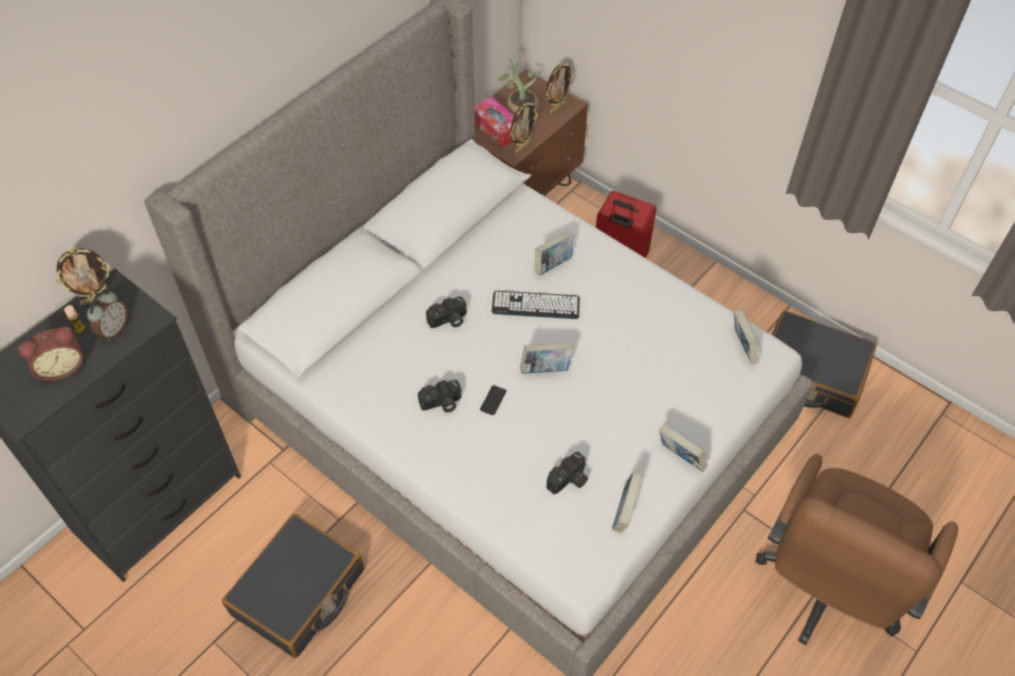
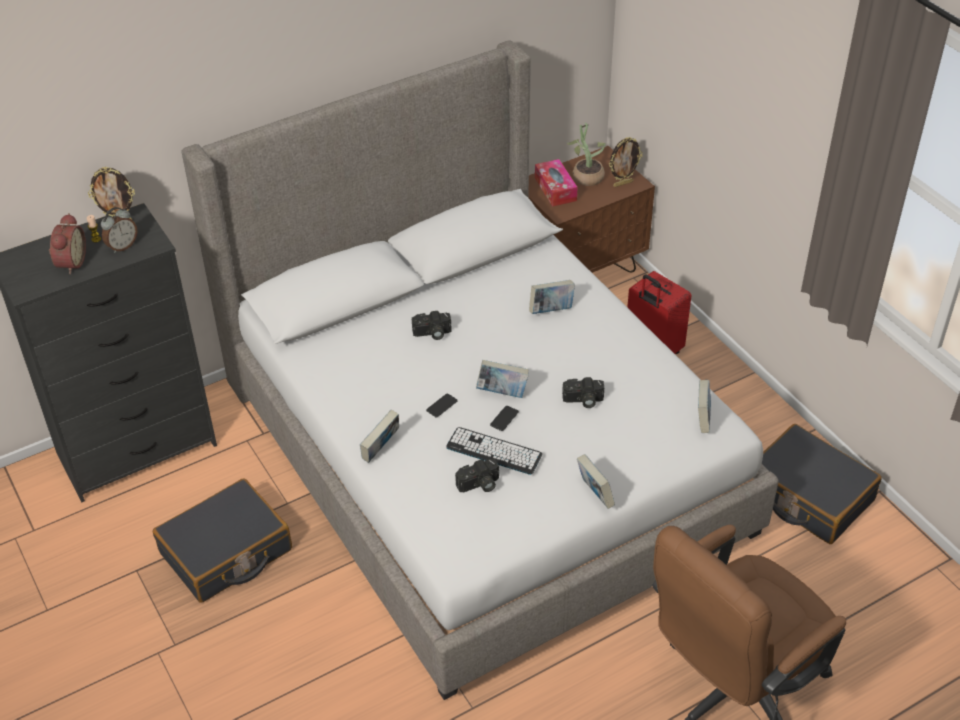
camera: 20 degrees right, 10 degrees down
(61, 366) = (70, 263): alarm clock -> alarm clock turned 75 degrees counterclockwise
(441, 404) = (394, 397): camera -> camera (583, 401)
(522, 147) = (573, 210): picture frame -> none
(535, 305) = (518, 339): keyboard -> keyboard (494, 451)
(560, 398) = (504, 418): none -> phone
(624, 512) = (519, 524): book -> book (381, 450)

